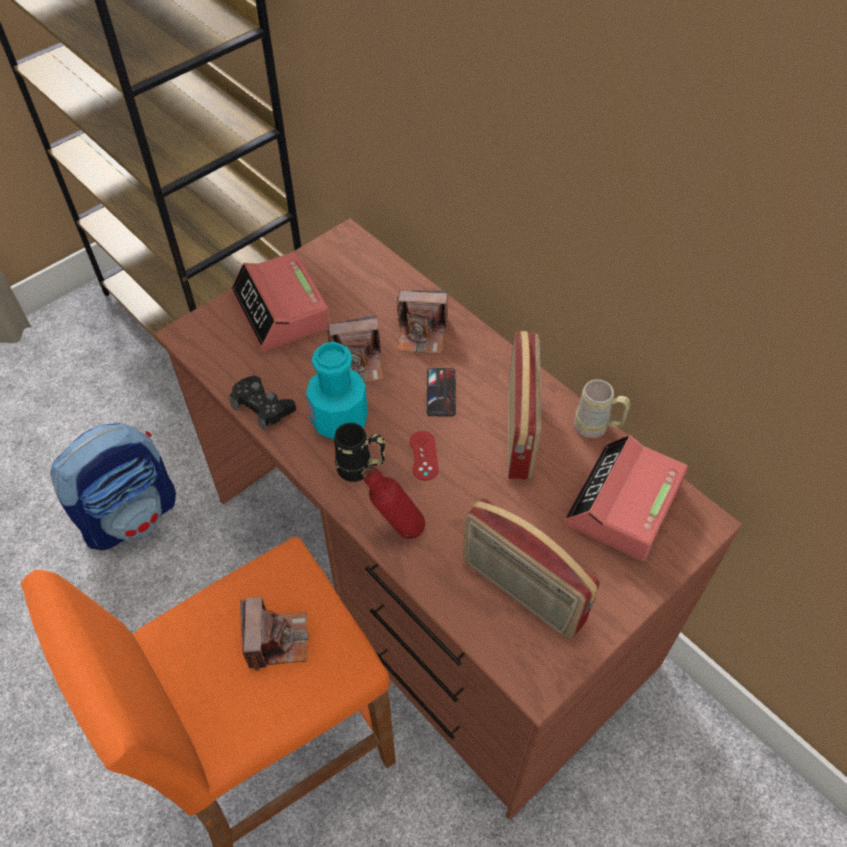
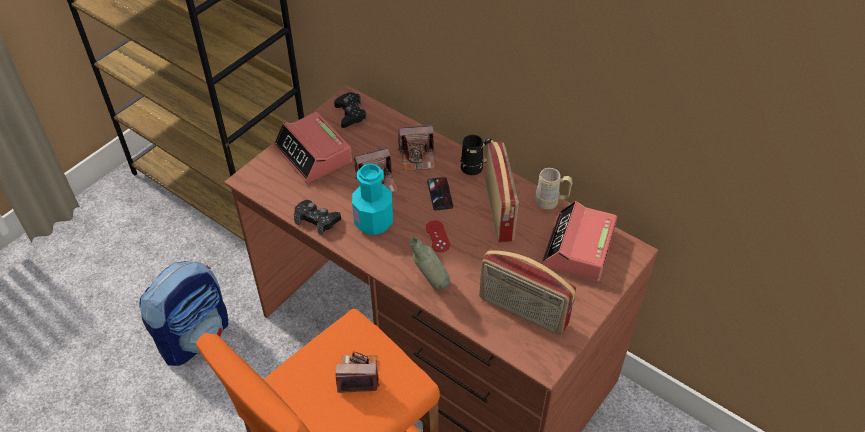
camera: 10 degrees left, 5 degrees down
(276, 640) = (358, 375): camera -> camera turned 75 degrees counterclockwise
(345, 260) = (350, 114): none -> black game controller
(361, 469) = (396, 251): black mug -> black mug (476, 168)
(396, 530) = (430, 286): red bottle -> grey bottle

